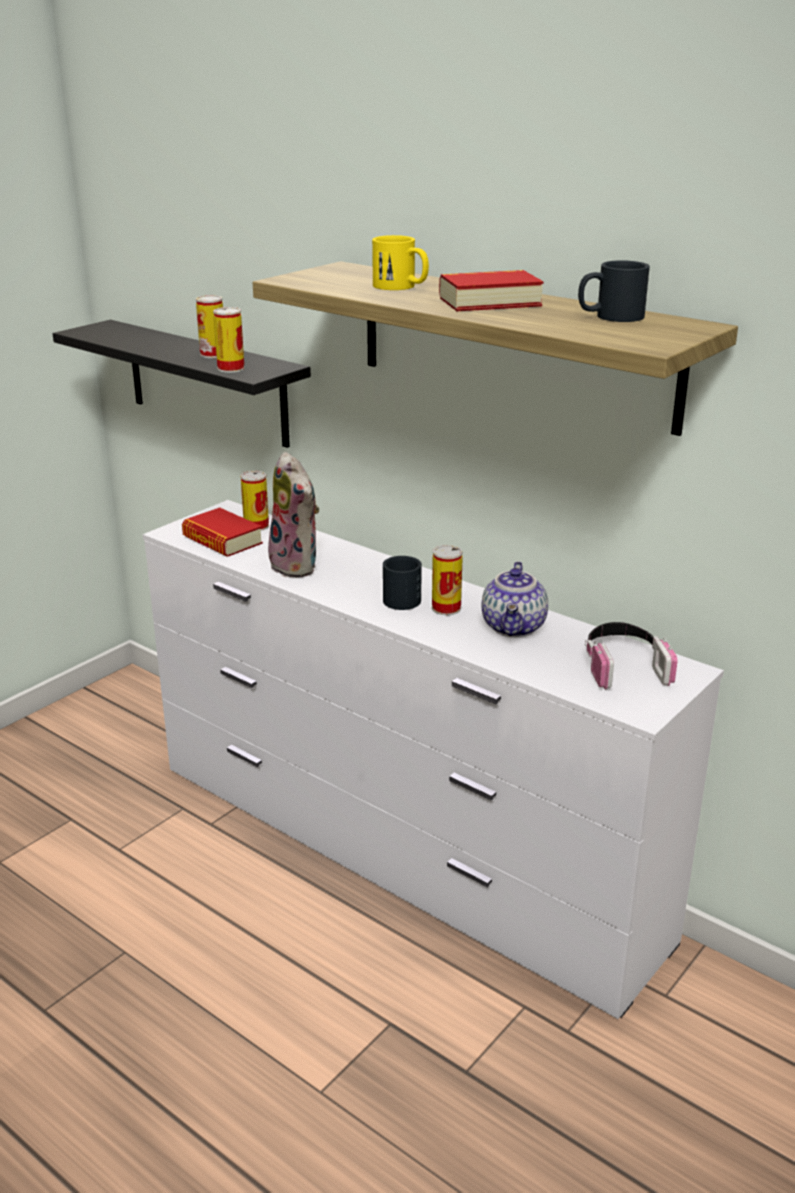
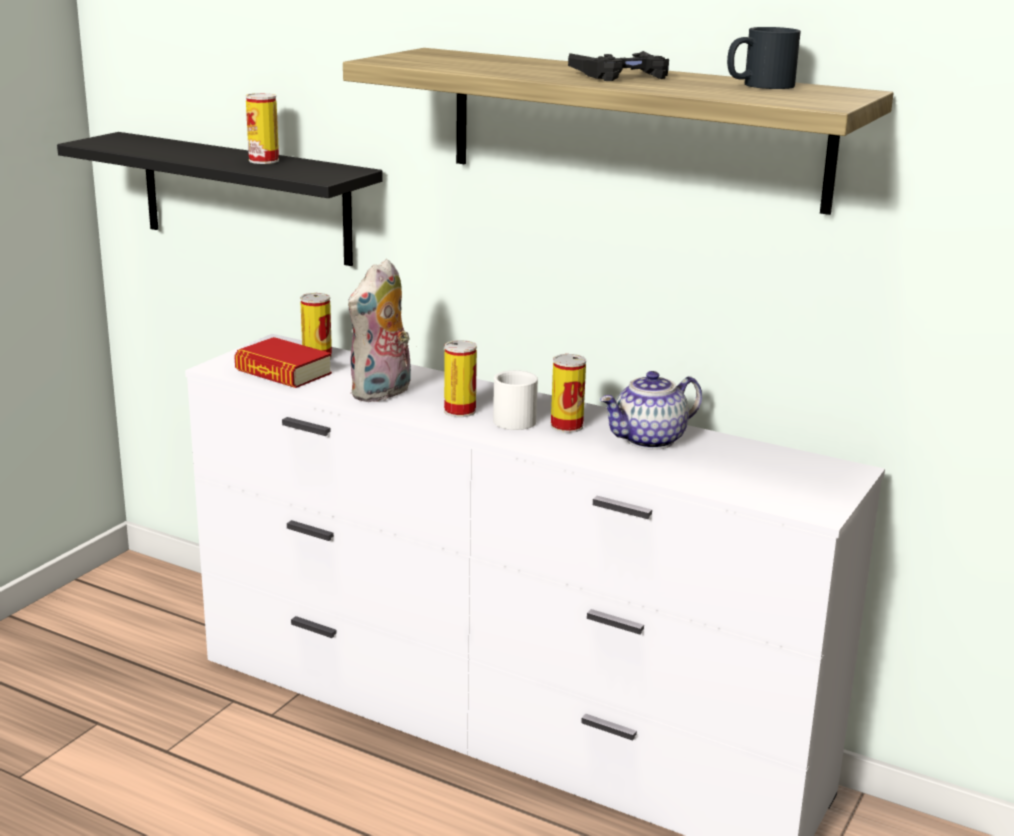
camera: 10 degrees left, 5 degrees down
(231, 368) = (293, 172): can -> can (460, 411)
(298, 566) = (382, 393): plush toy -> plush toy turned 75 degrees clockwise
(400, 597) = (510, 418): black mug -> white mug
(401, 287) = (514, 65): yellow mug -> none
(489, 301) = (621, 75): book -> black game controller
(515, 628) = (650, 441): teapot -> teapot turned 60 degrees clockwise
(624, 666) = (780, 470): headphones -> none

